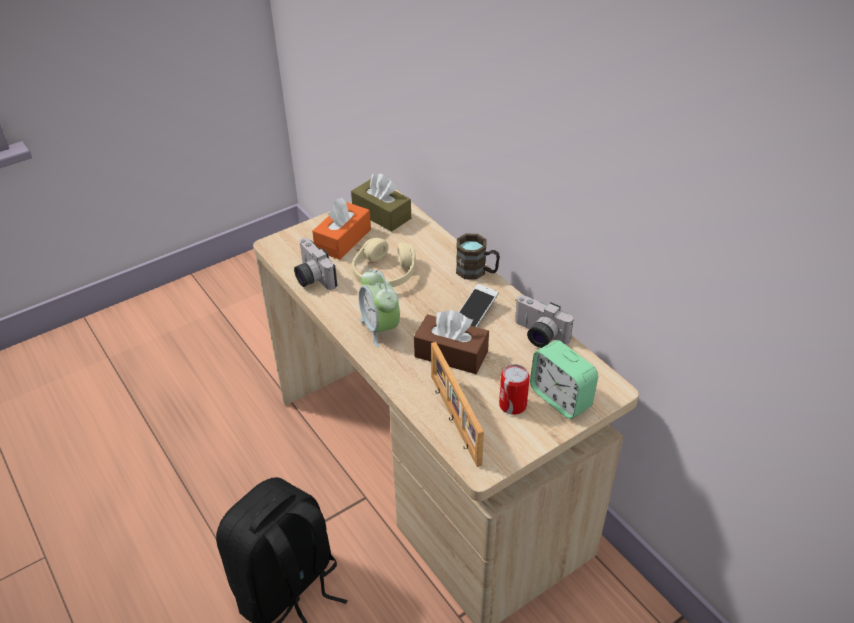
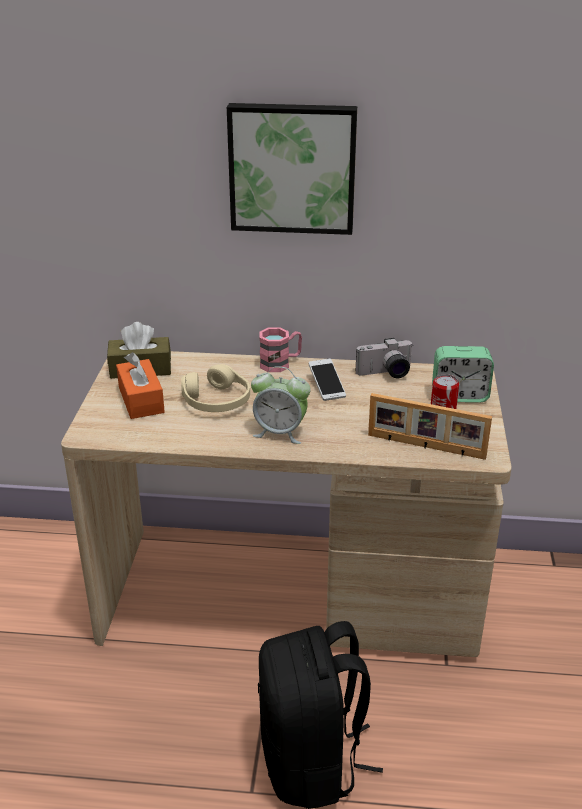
camera: 50 degrees left, 10 degrees down
(311, 277) = (163, 436): camera -> none
(451, 354) = (355, 415): brown tissue box -> none
(477, 272) = (280, 363): brown mug -> pink mug
(514, 93) = (292, 167): none -> picture

